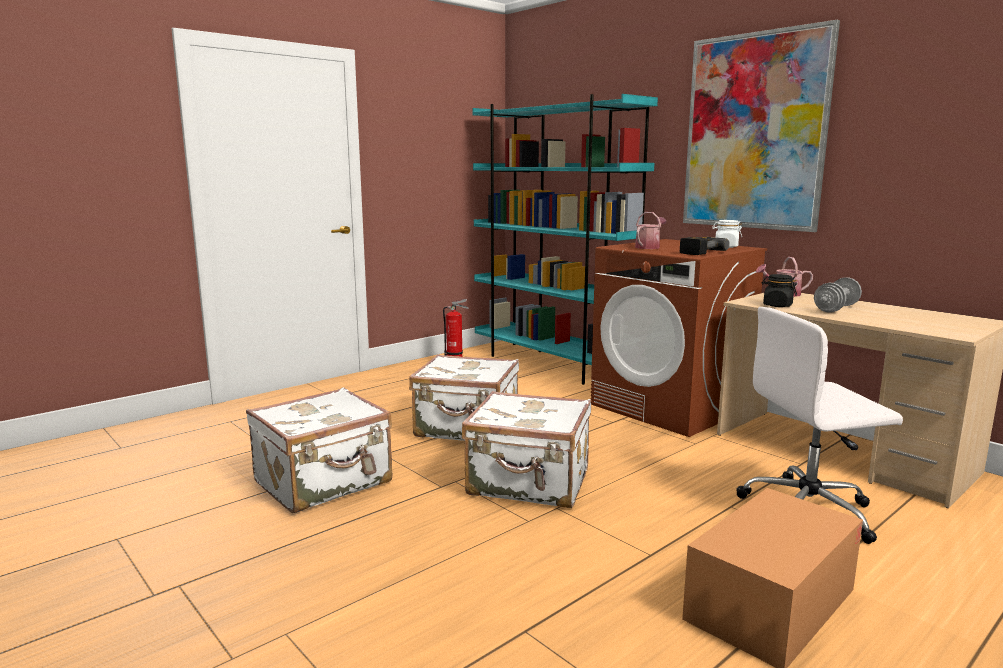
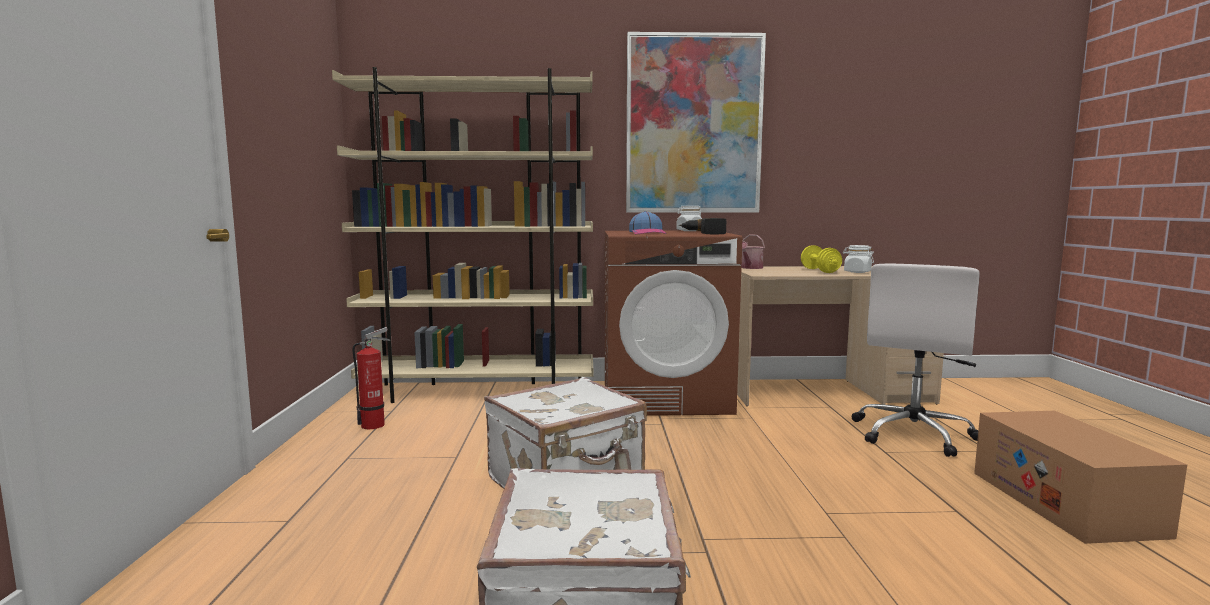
camera: 50 degrees left, 5 degrees down
(529, 483) = (755, 504): white suitcase -> none
(553, 364) = (479, 392): turquoise bookcase -> beige bookcase
(649, 247) = (647, 233): watering can -> cap
(777, 305) = (788, 273): black jar -> none
(836, 308) = (820, 271): grey dumbbell -> yellow dumbbell
(871, 317) = (857, 272): none -> white jar

